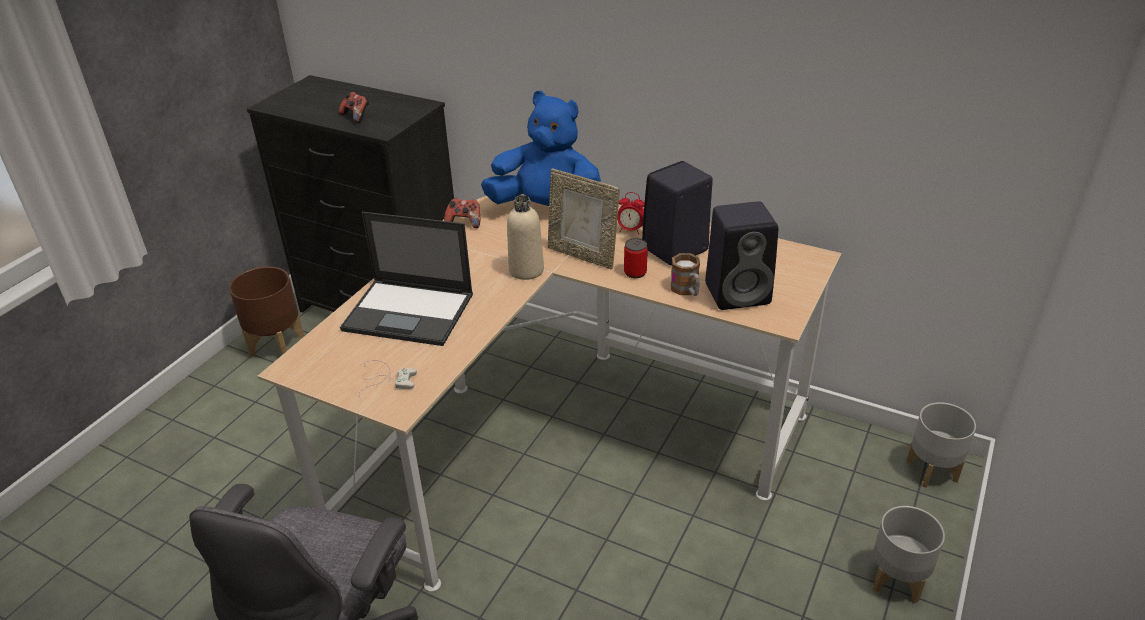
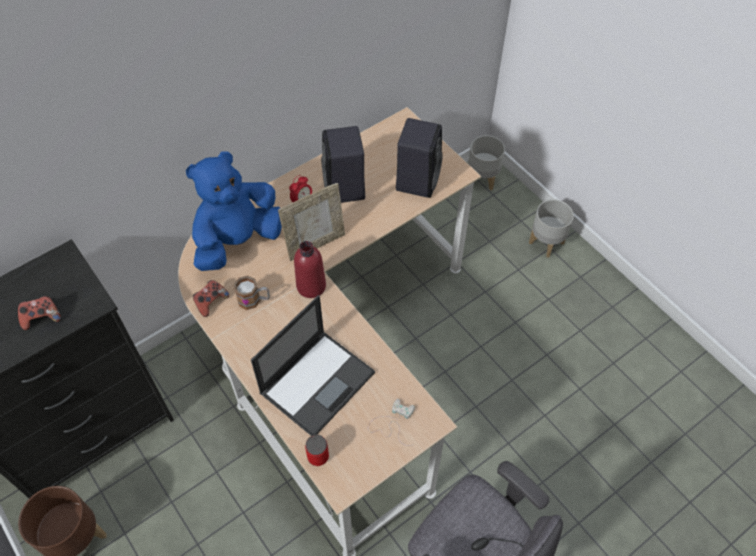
camera: 65 degrees left, 20 degrees up
(526, 270) = (311, 286): beige bottle -> red bottle
(635, 272) = (357, 222): can -> can (318, 456)
(687, 290) = (397, 204): mug -> mug (254, 300)

